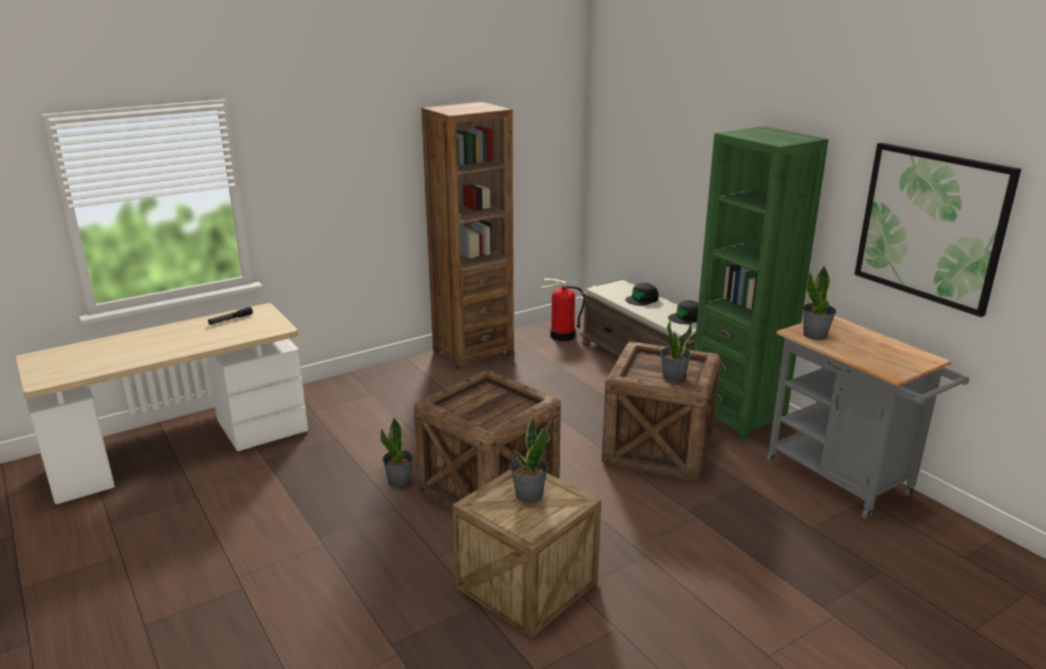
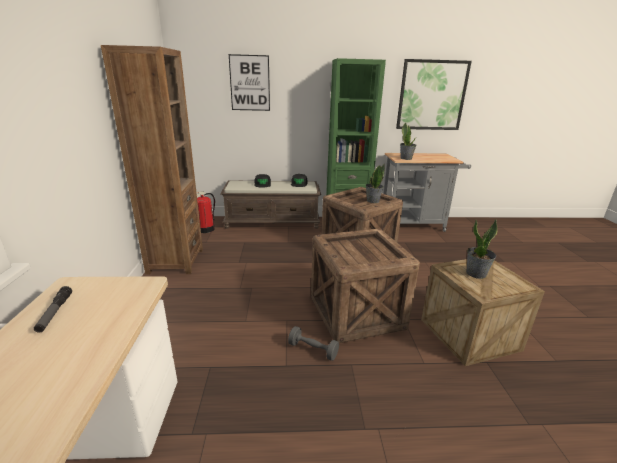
camera: 60 degrees left, 0 degrees up
(399, 481) = (313, 350): potted plant -> grey dumbbell
(661, 143) = (250, 83): none -> picture

